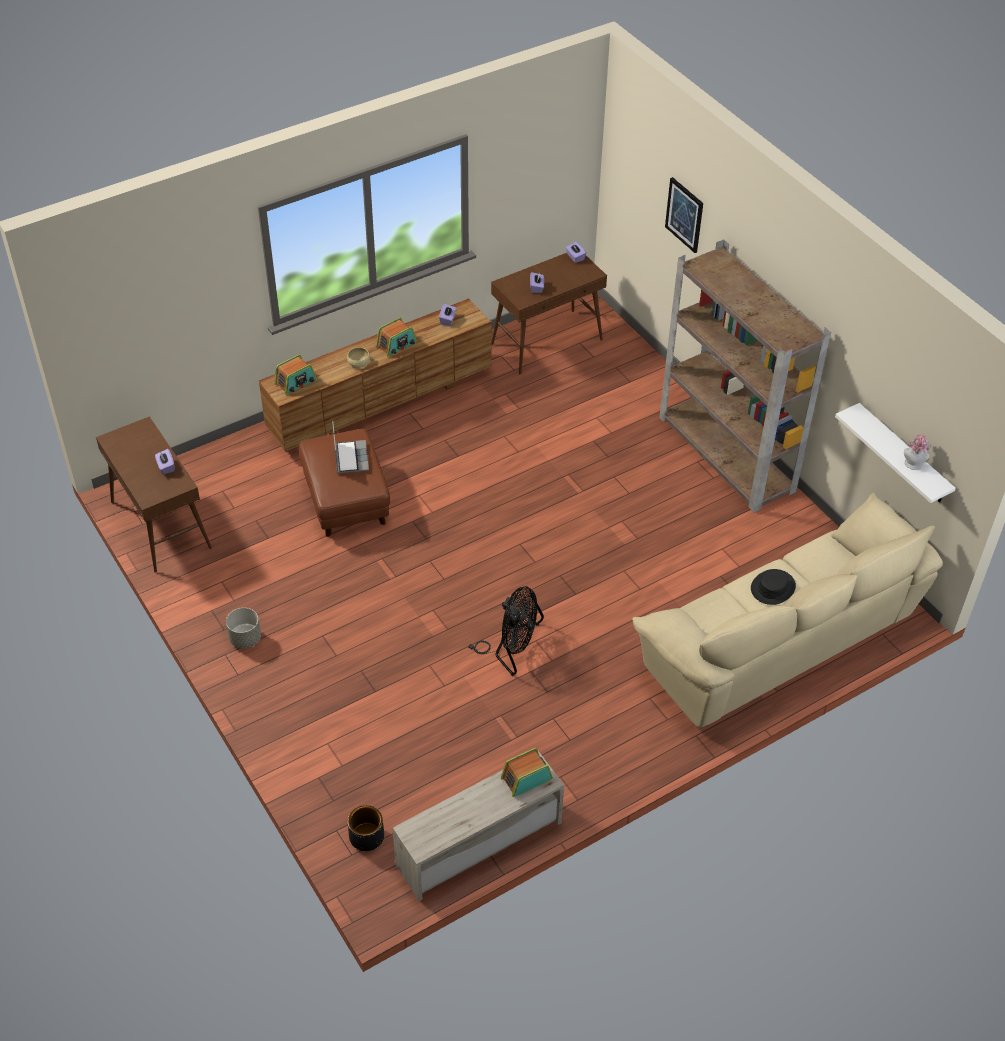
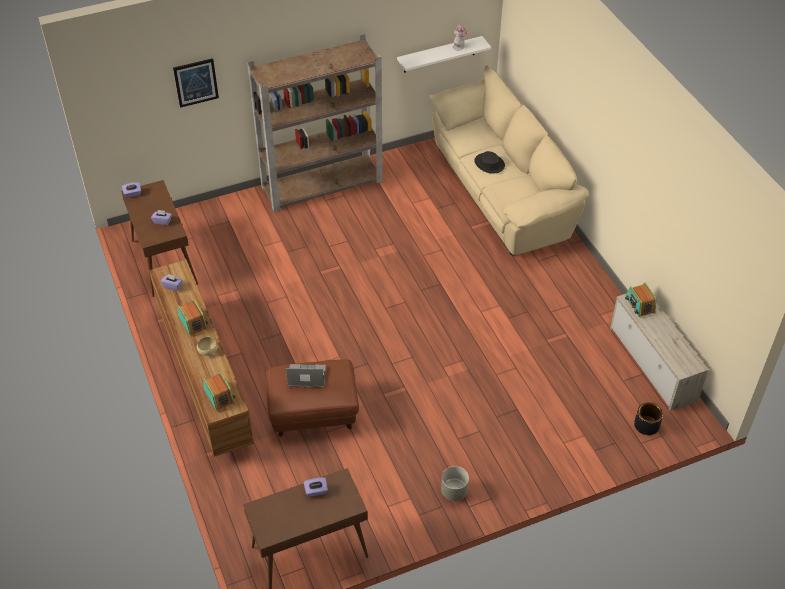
camera: 80 degrees left, 0 degrees up
(511, 647) = (485, 326): black fan -> none

